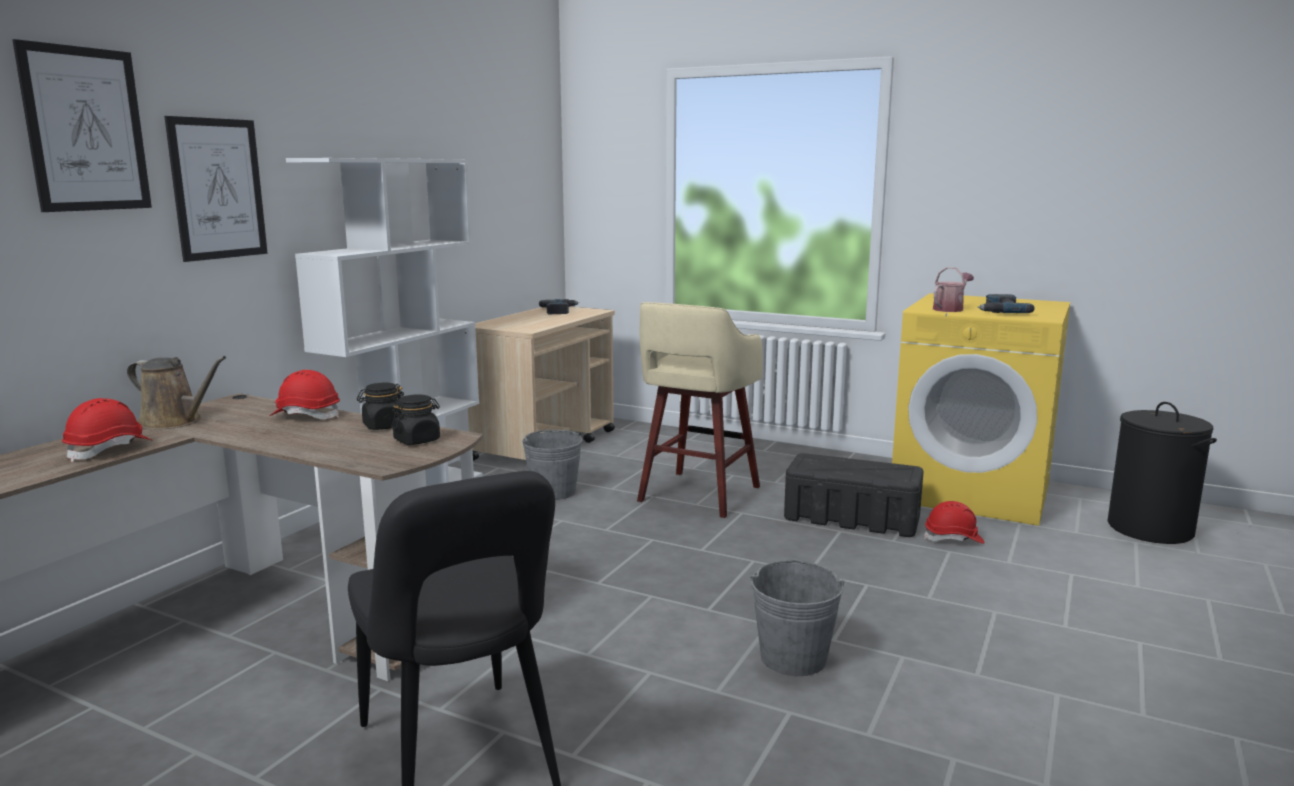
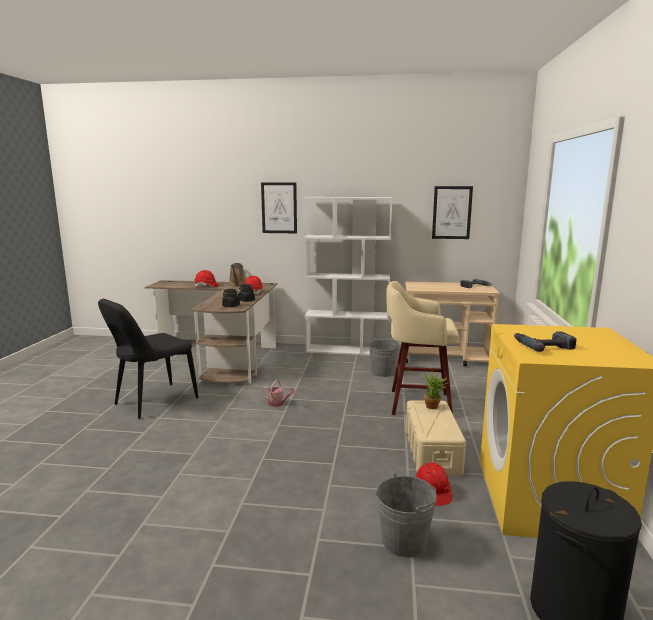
camera: 70 degrees right, 0 degrees up
(86, 129) = (234, 188): picture -> picture (452, 212)
(793, 658) = (240, 450): grey bucket -> grey bucket (404, 541)
(820, 461) = (434, 407): none -> potted plant
(852, 518) = (432, 452): black storage box -> beige storage box
(950, 309) = (524, 333): watering can -> watering can (278, 403)

